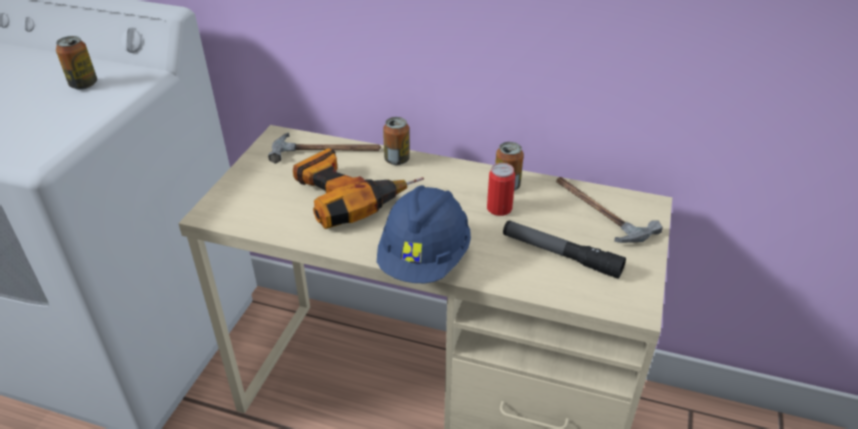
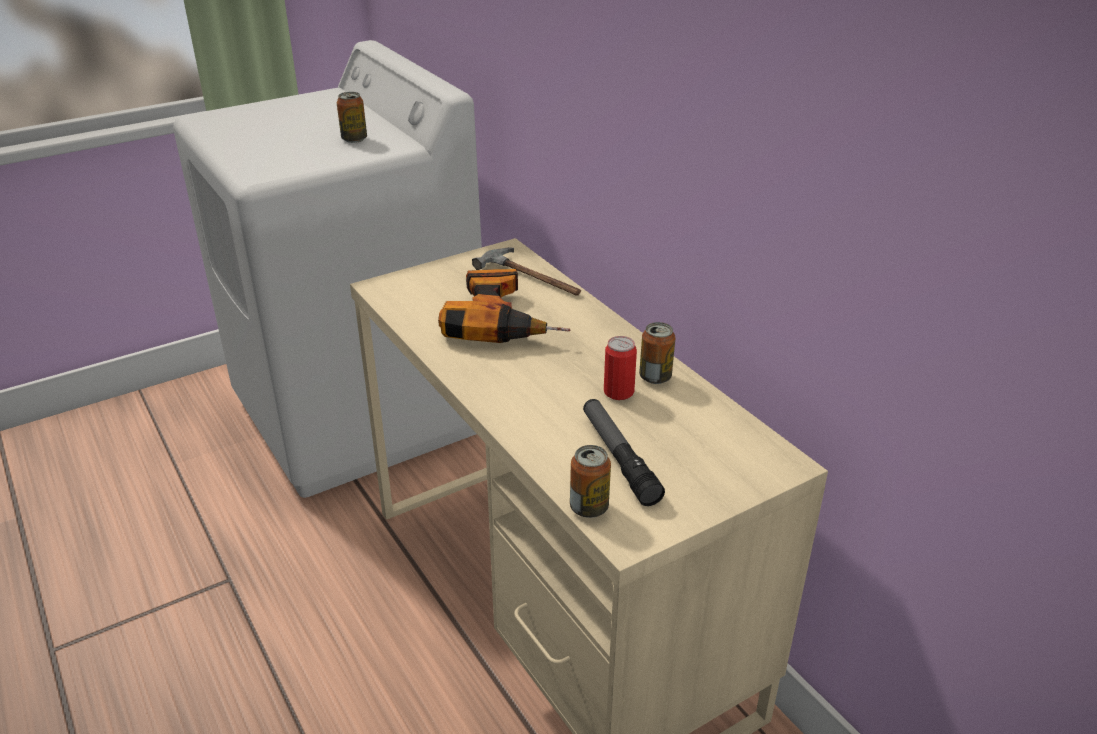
camera: 40 degrees right, 5 degrees down
(397, 160) = (583, 310): can -> can (589, 507)
(424, 259) = (492, 398): blue hard hat -> none
(597, 211) = (716, 442): hammer -> none

